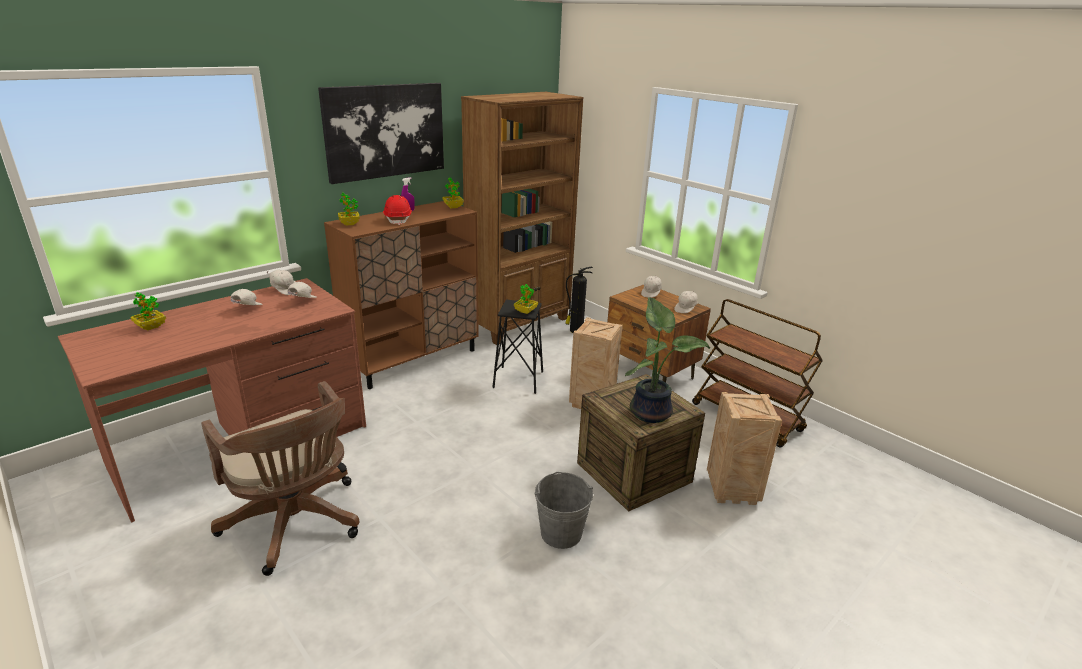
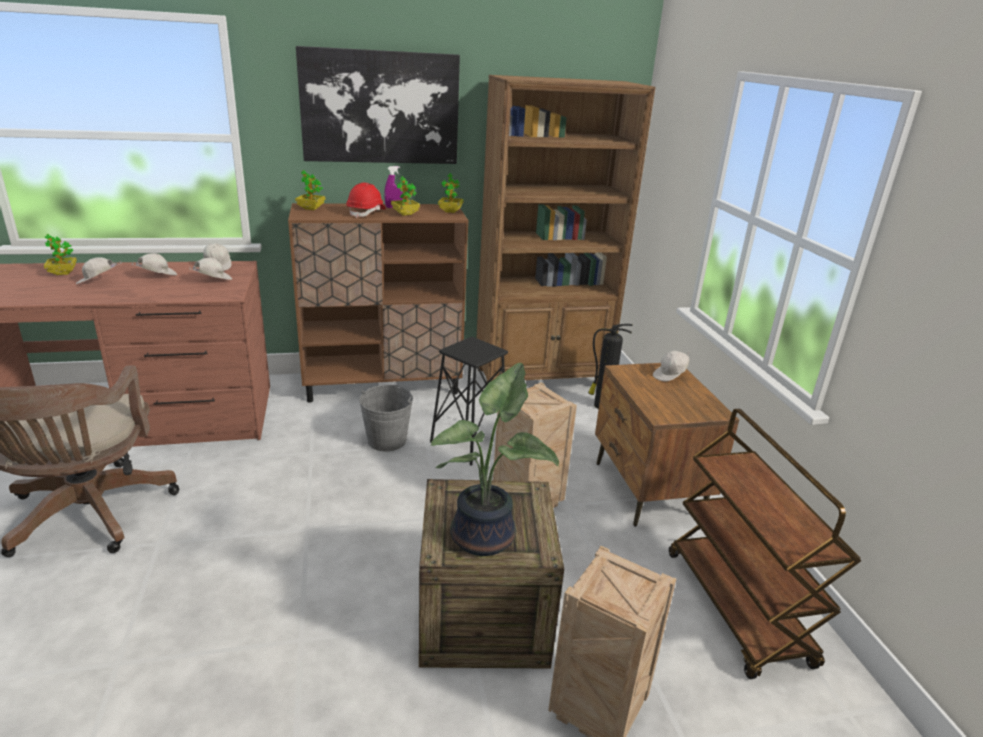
camera: 30 degrees right, 0 degrees up
(525, 311) = (474, 355): potted plant -> potted plant (405, 214)
(561, 533) = (308, 654): grey bucket -> grey bucket (387, 440)
(686, 309) = (697, 410): white cap -> white cap (97, 282)

